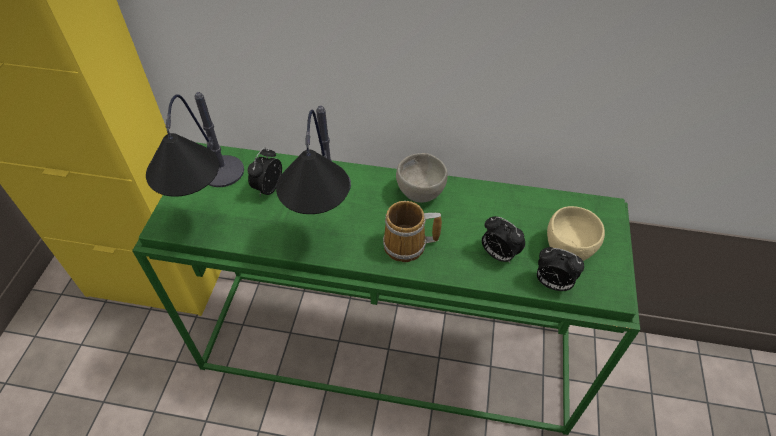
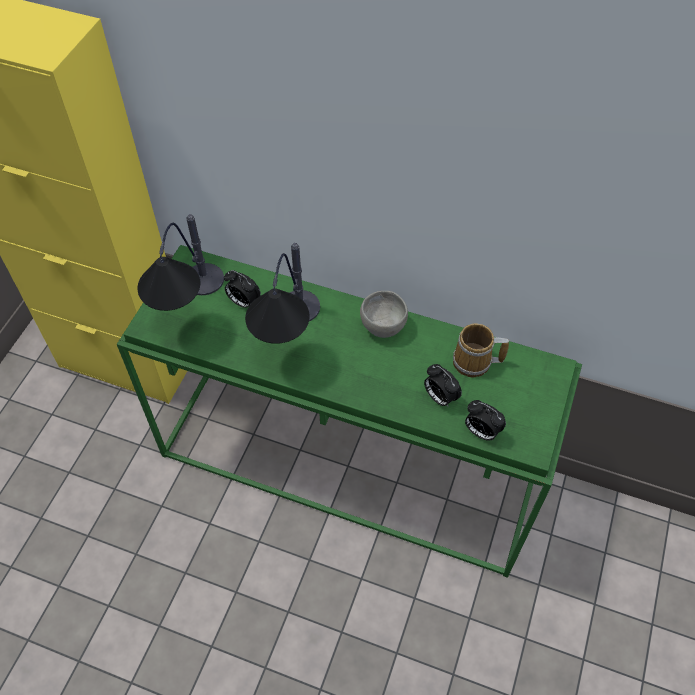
camera: 10 degrees right, 5 degrees up
(268, 188) = (243, 302): alarm clock -> alarm clock turned 90 degrees counterclockwise
(408, 246) = (359, 377): mug -> mug (474, 363)
(567, 249) = (505, 402): beige bowl -> none

